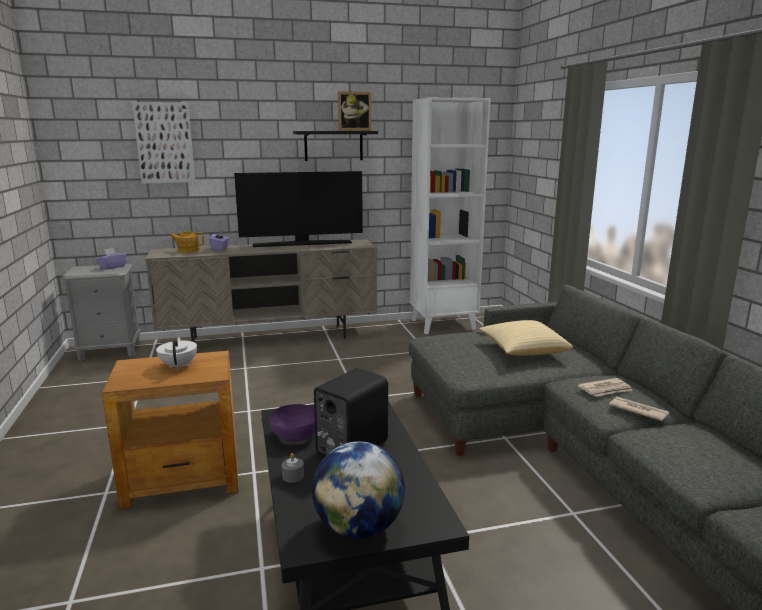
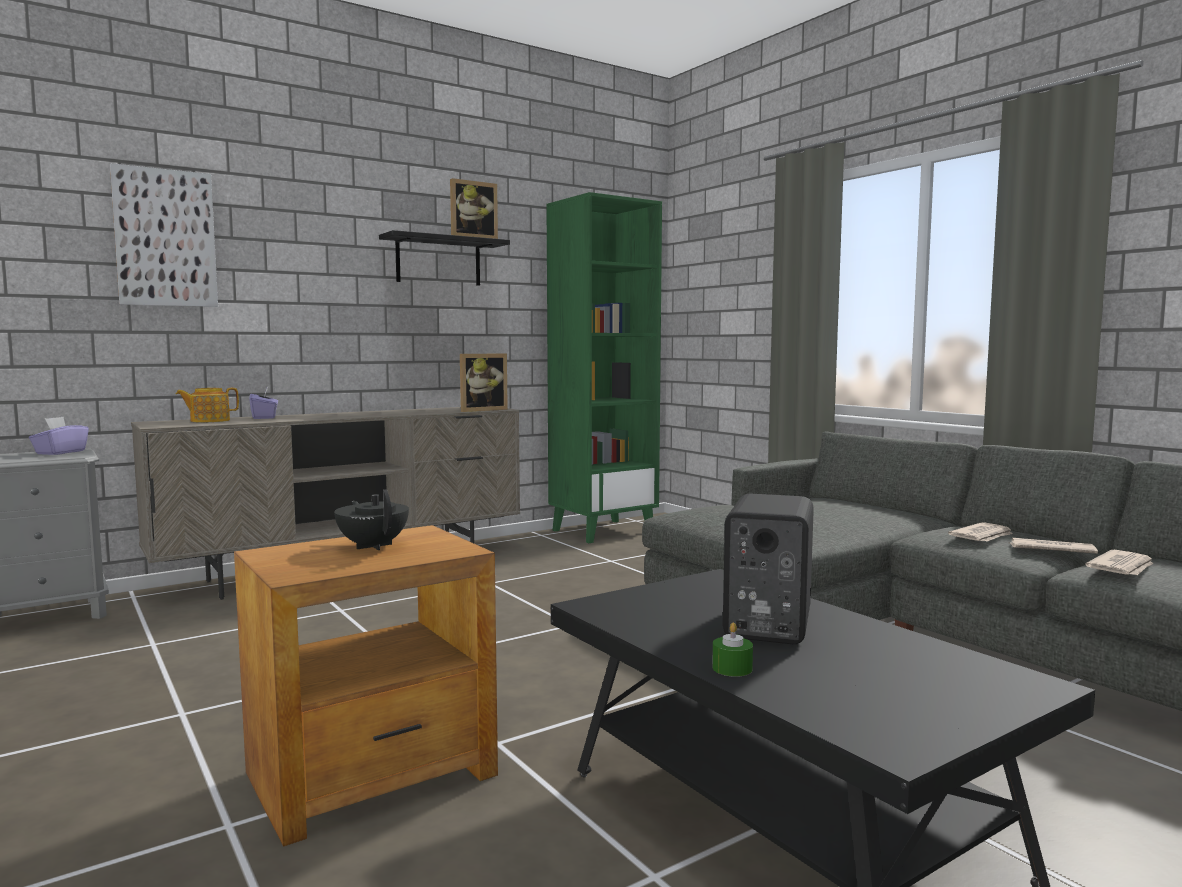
camera: 20 degrees left, 10 degrees down
(179, 365) = (373, 546): white teapot -> black teapot
(293, 476) = (732, 668): grey candle -> green candle
(295, 435) = (656, 624): purple bowl -> none
(302, 244) = (398, 411): television -> none
(352, 246) = (481, 410): none -> picture frame
(359, 528) = (937, 709): globe -> none
(443, 324) = (603, 531): white bookcase -> green bookcase
(523, 351) = (824, 512): pillow -> none
(661, 437) = (1122, 567): none -> newspaper

